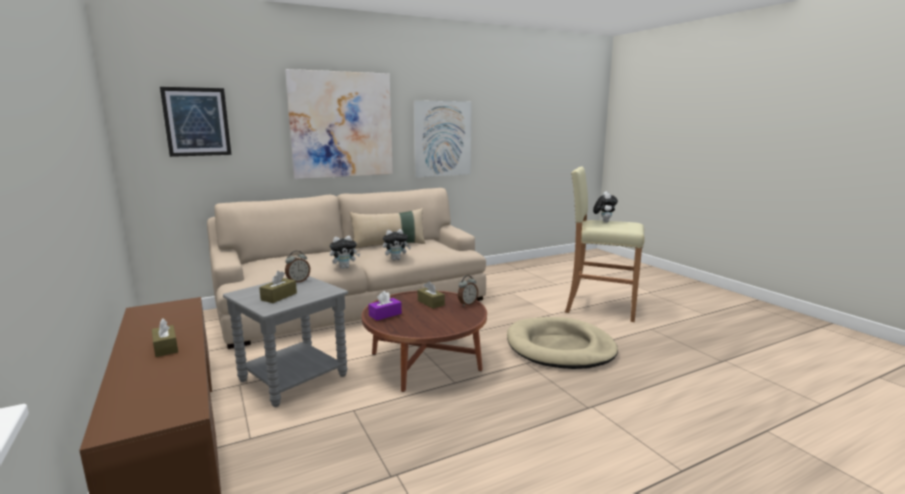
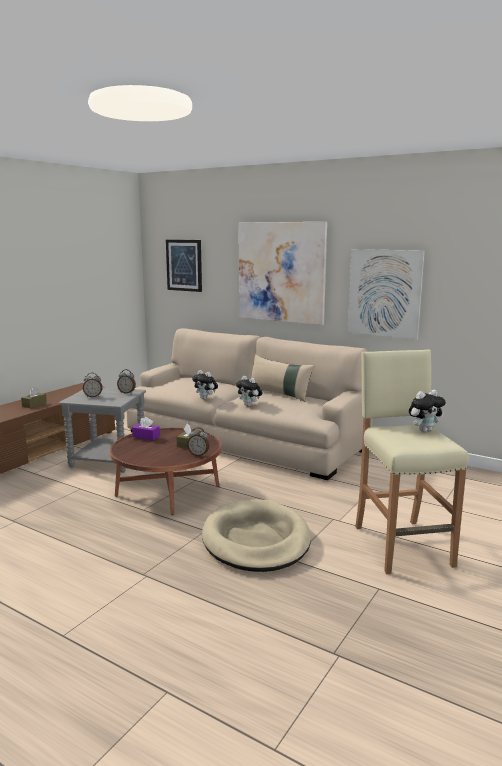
camera: 60 degrees right, 0 degrees up
(279, 296) = (93, 396): brown tissue box -> alarm clock

